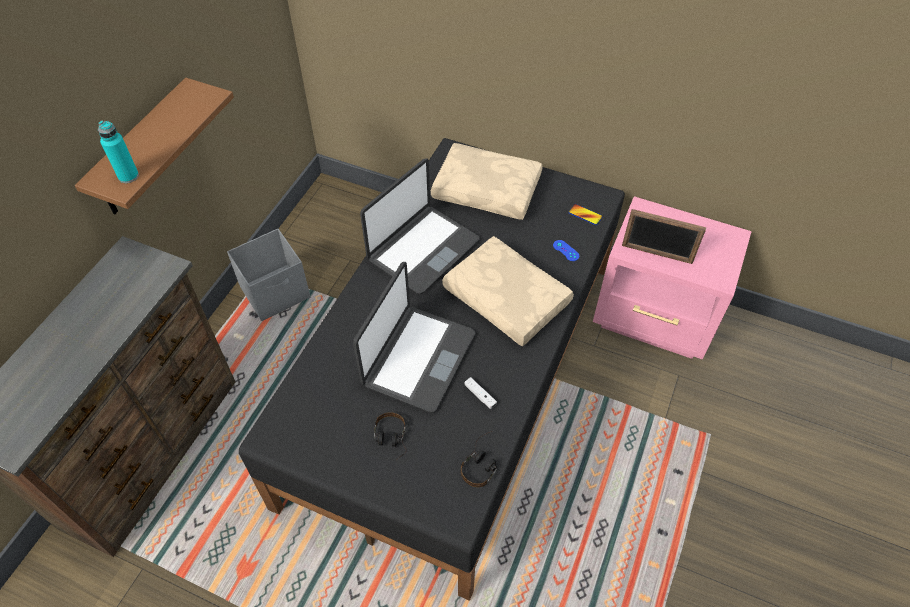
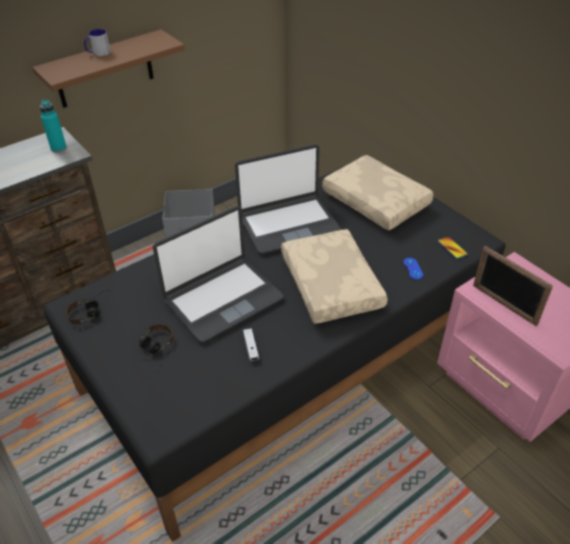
camera: 30 degrees right, 10 degrees down
(128, 176) = (68, 71): turquoise bottle -> turquoise bottle (58, 148)
(141, 137) = (98, 53): none -> mug
(482, 463) = (211, 400): headphones -> headphones (92, 311)

